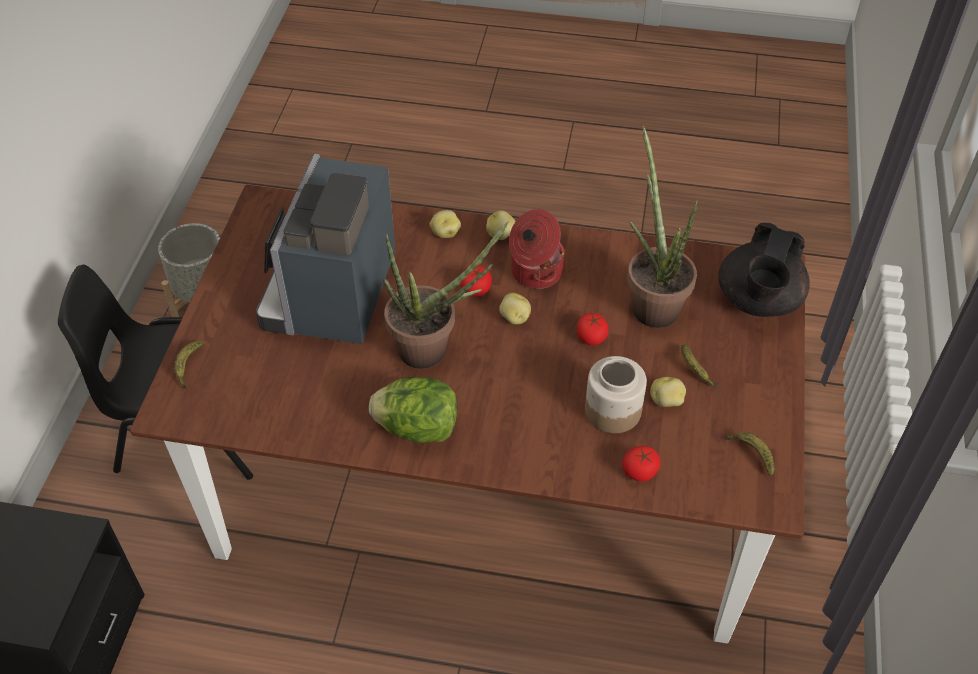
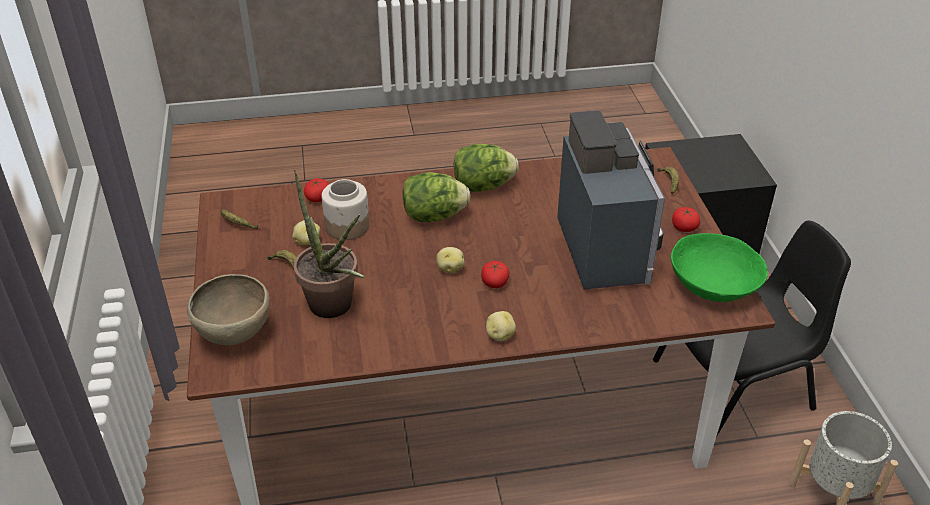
camera: 160 degrees right, 10 degrees down
(264, 230) = (713, 284): none -> green bowl
(433, 350) = (502, 232): potted plant -> none
(445, 232) = (552, 323): potato -> none
(502, 396) = (434, 216): none -> lettuce
(535, 272) = (450, 309): cooking pot -> none
(591, 337) = (380, 270): tomato -> tomato (684, 227)
(758, 301) = (235, 335): black teapot -> brown bowl

